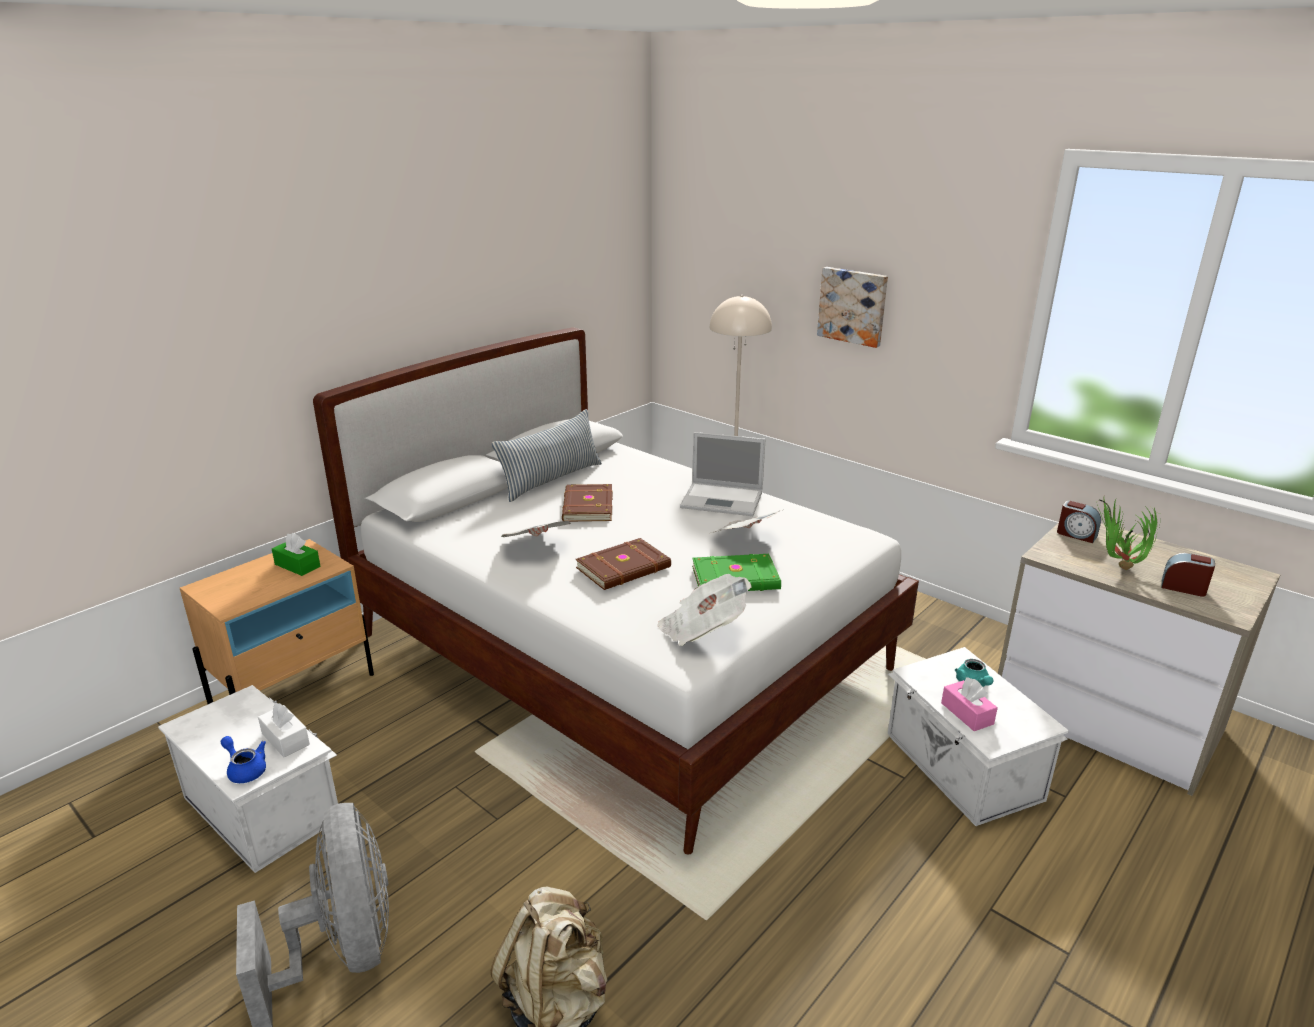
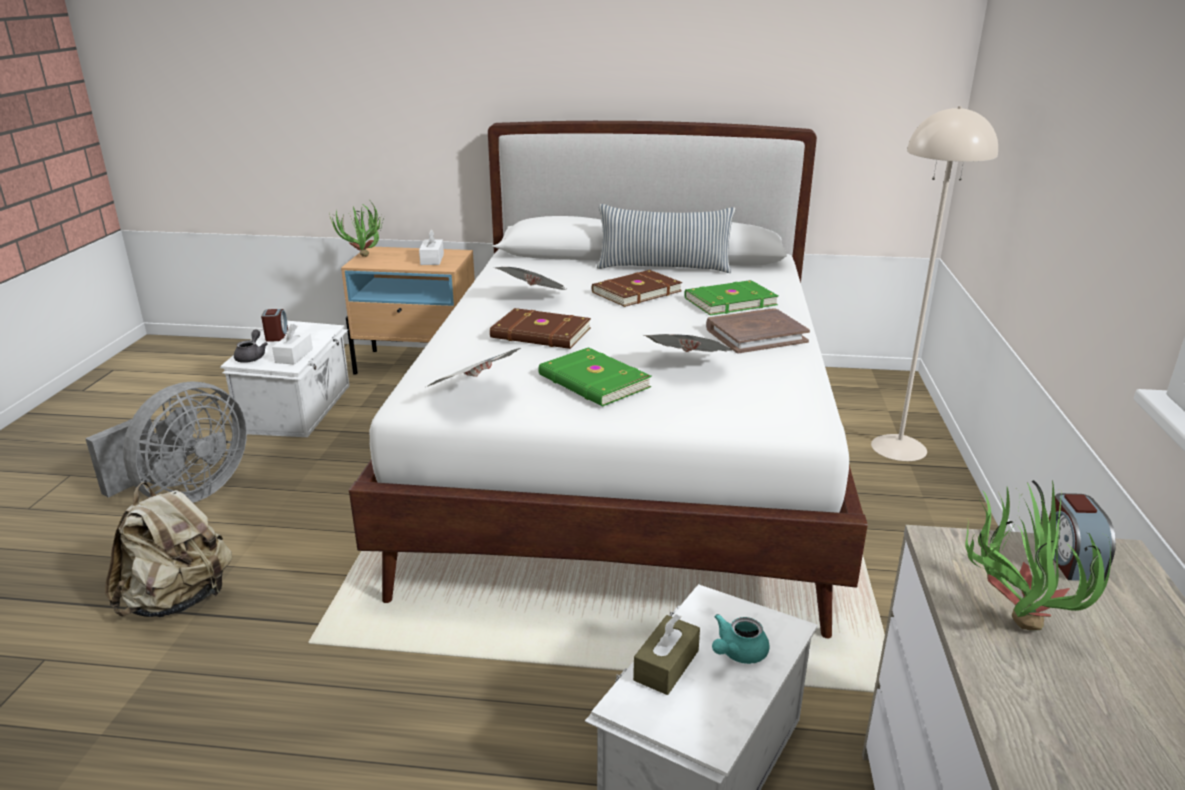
camera: 55 degrees right, 0 degrees up
(220, 600) = (364, 259): none -> potted plant
(245, 769) = (252, 357): blue teapot -> grey teapot
(297, 565) = (432, 259): green tissue box -> white tissue box
(653, 485) = (729, 301): none -> green book
(723, 500) = (756, 335): laptop -> brown book
(853, 306) = (1082, 137): picture -> none
(967, 713) = (666, 665): pink tissue box -> brown tissue box
(1183, 587) = (1063, 707): alarm clock -> alarm clock (277, 335)

